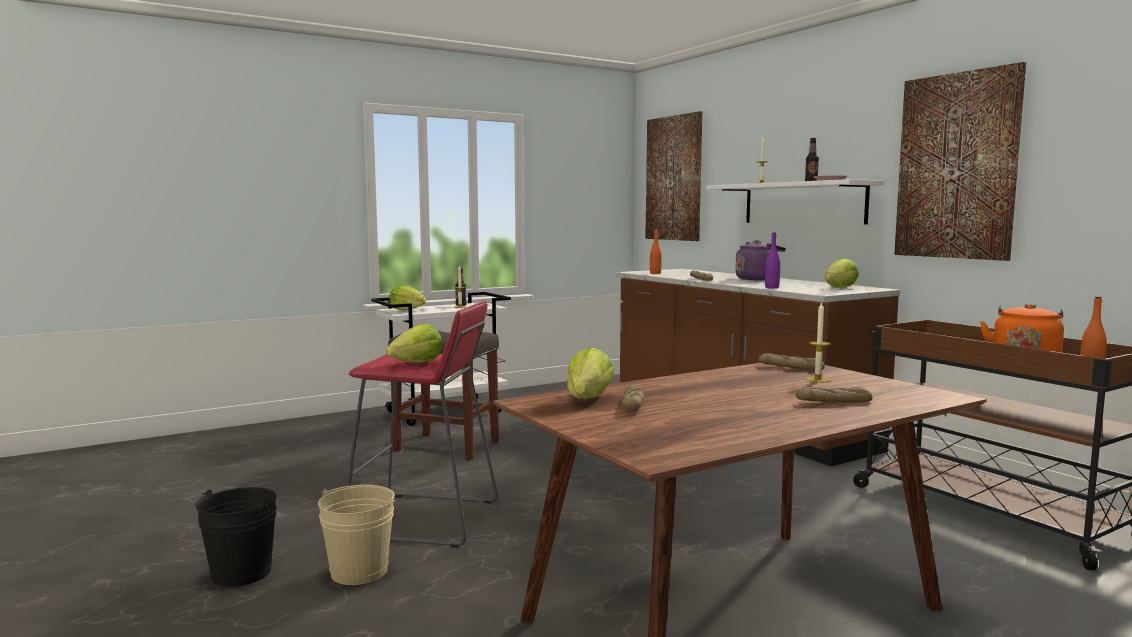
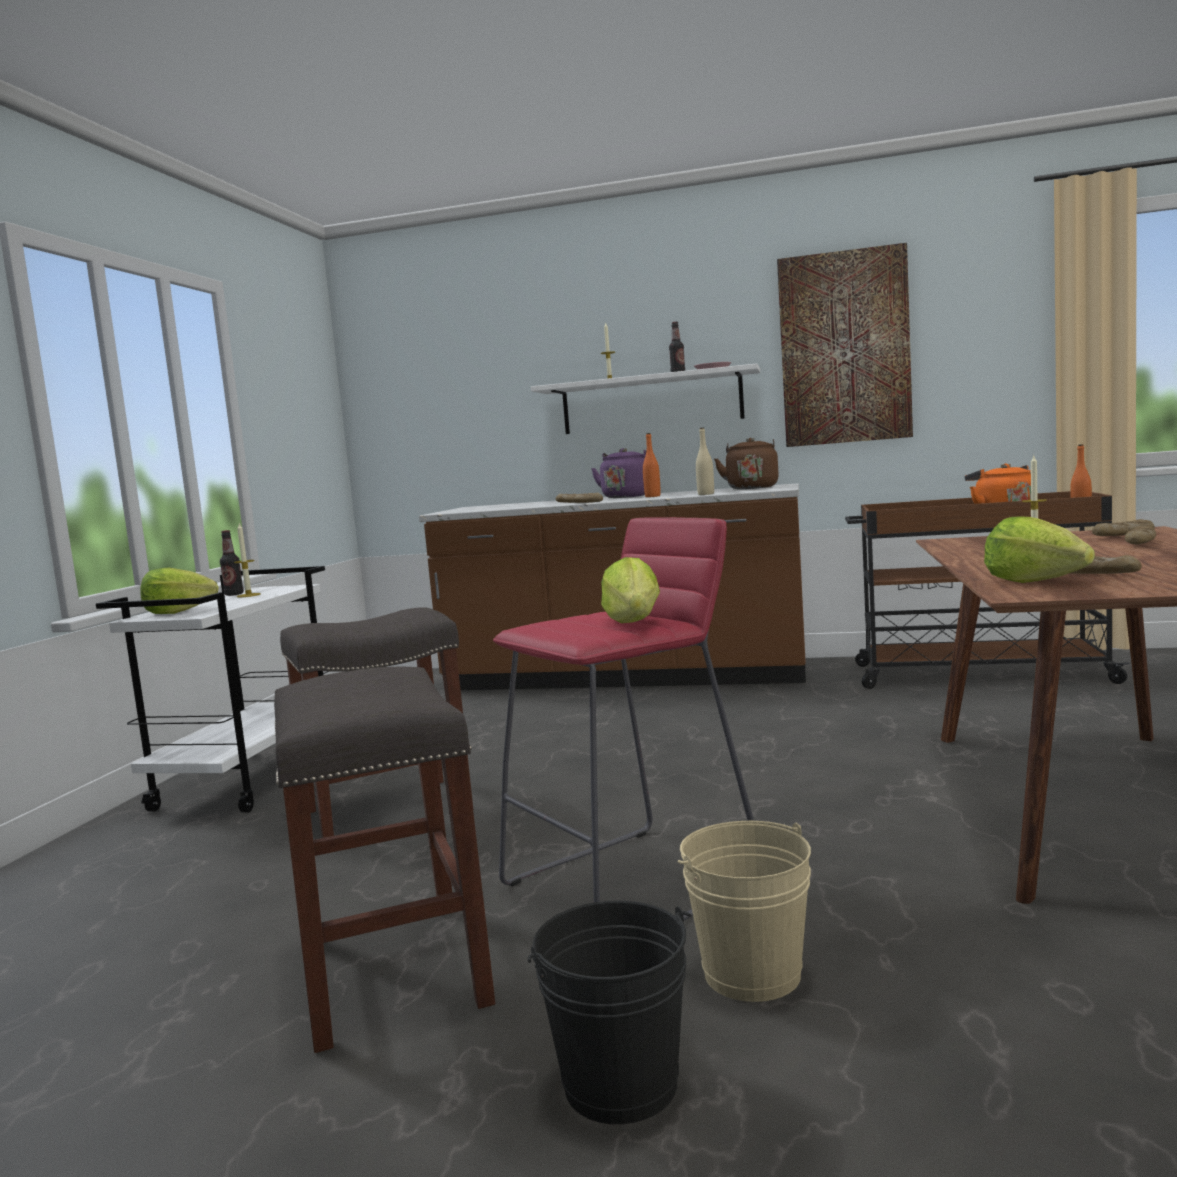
camera: 45 degrees left, 0 degrees up
(295, 503) = (390, 969): none -> grey stool
(655, 273) = (480, 509): orange bottle -> orange bottle (652, 496)
(674, 178) = (425, 387): picture -> none
(772, 288) = (706, 494): purple bottle -> beige bottle
(790, 367) = (966, 541): bread -> bread (1123, 535)
(839, 287) = (752, 488): lettuce -> brown kettle

